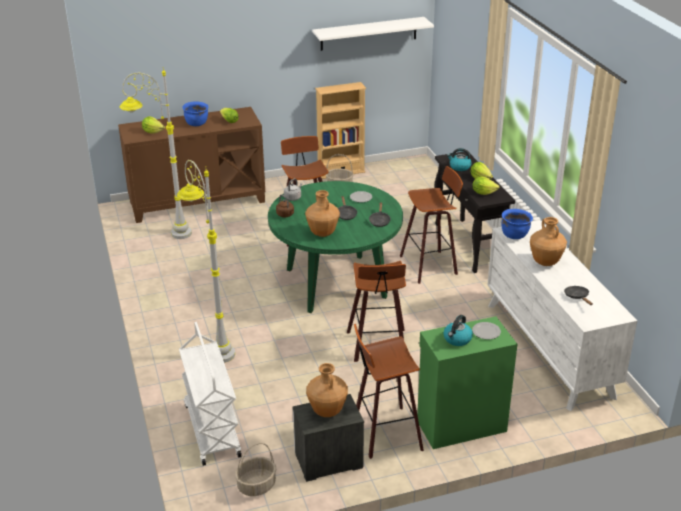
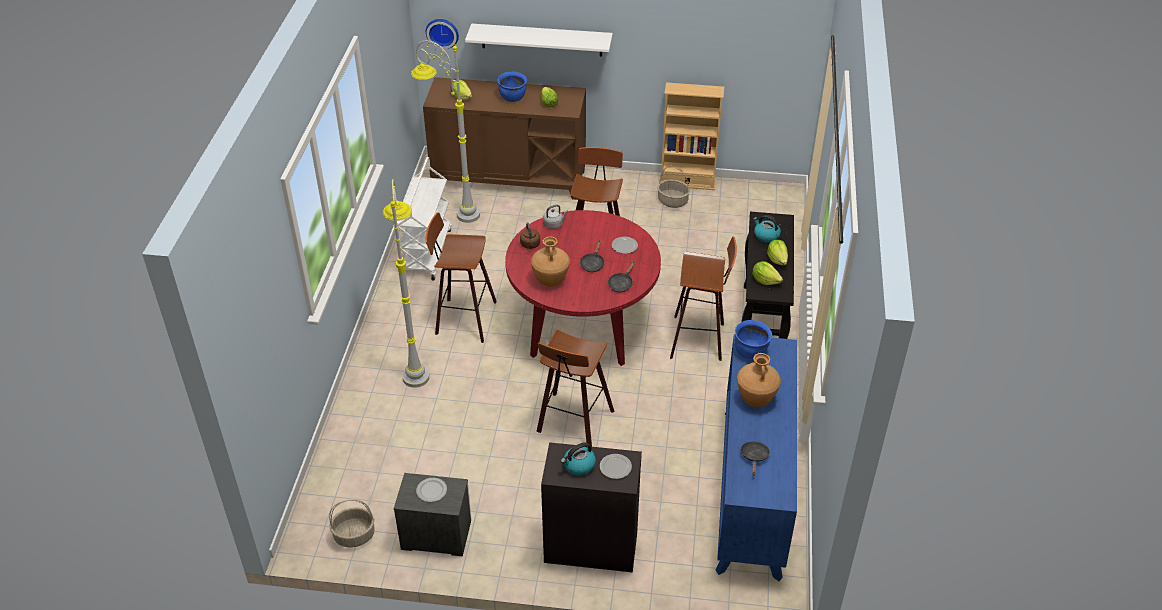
camera: 25 degrees right, 10 degrees up
(122, 81) = (442, 32): none -> wall clock
(211, 430) = (353, 459): white cart -> white cart (426, 252)
(327, 411) = (432, 491): brown vase -> plate
(336, 283) = (582, 328): green dining table -> red dining table
(368, 33) = (741, 33): white shelf -> white shelf (541, 40)
(384, 434) = (509, 527): stool -> stool (463, 319)
(460, 425) = (590, 546): green cabinet -> black cabinet
(549, 349) = (752, 491): white dresser -> blue dresser

